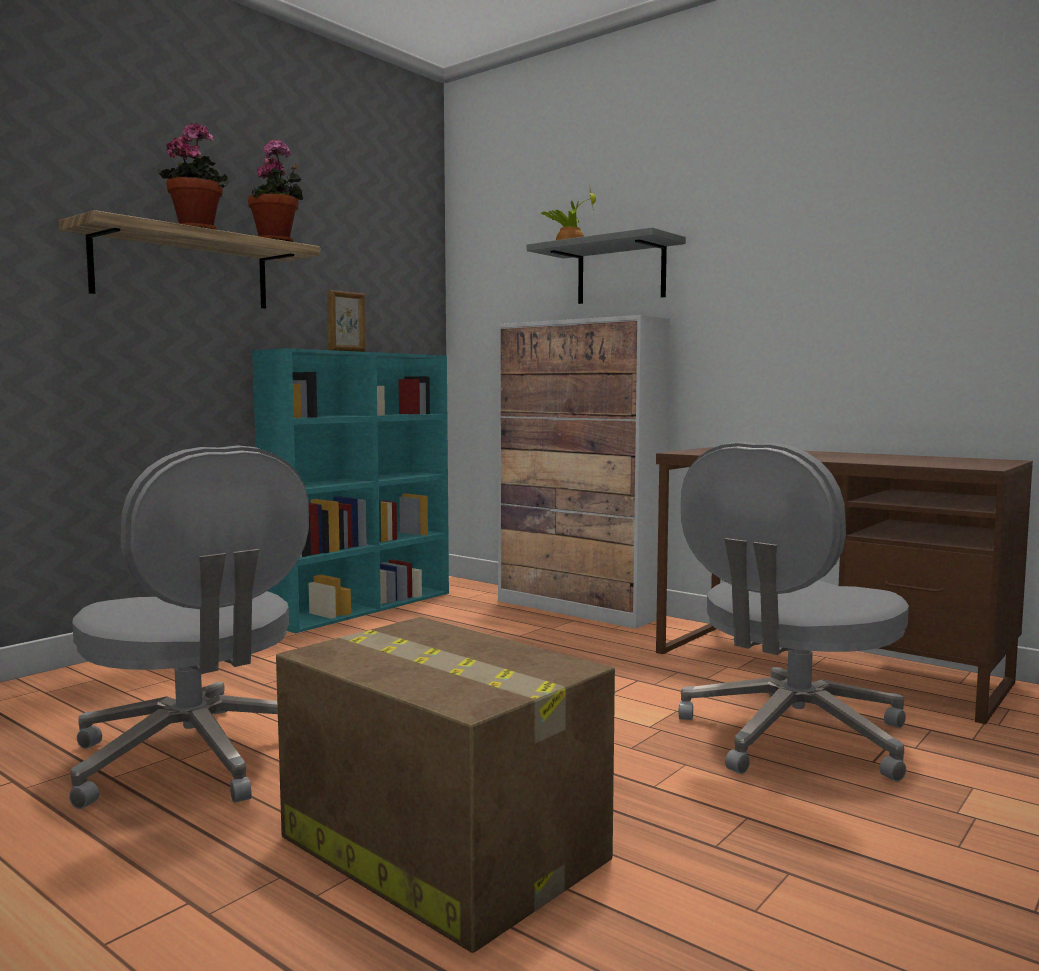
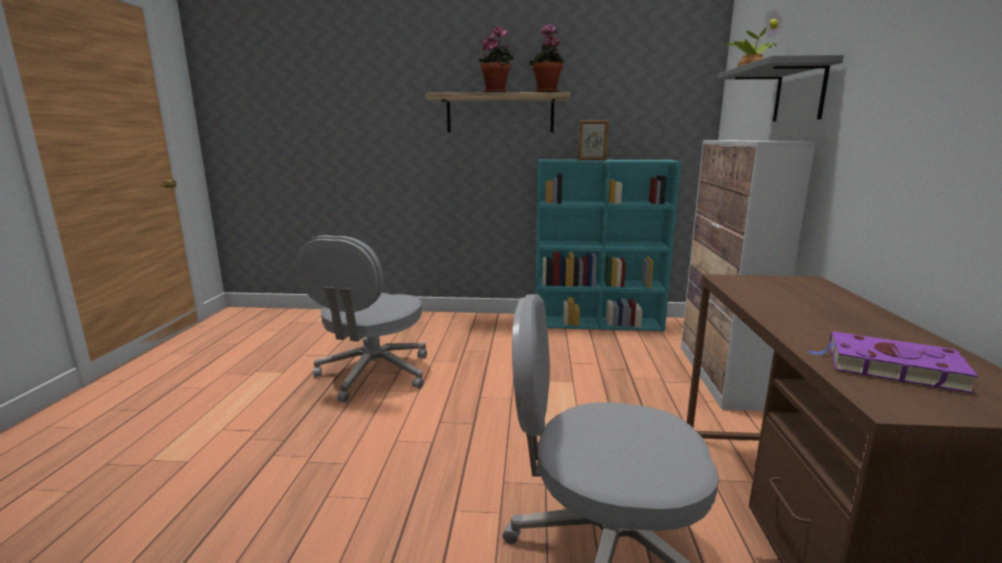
camera: 55 degrees right, 10 degrees up
(439, 846) = (332, 466): cardboard box -> none
(923, 461) = (888, 367): none -> purple book

